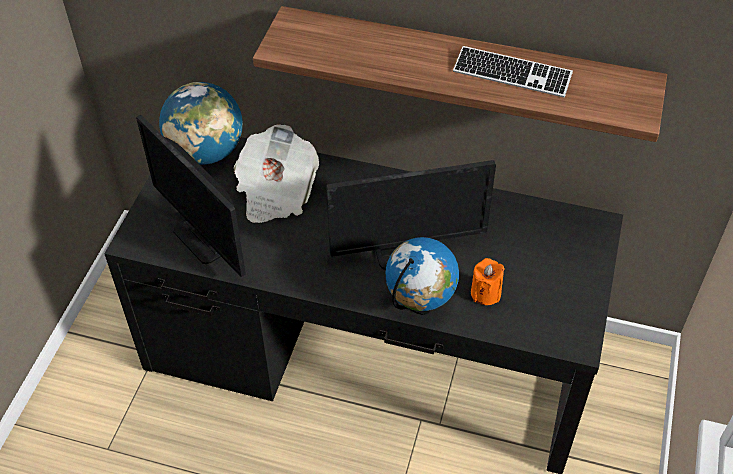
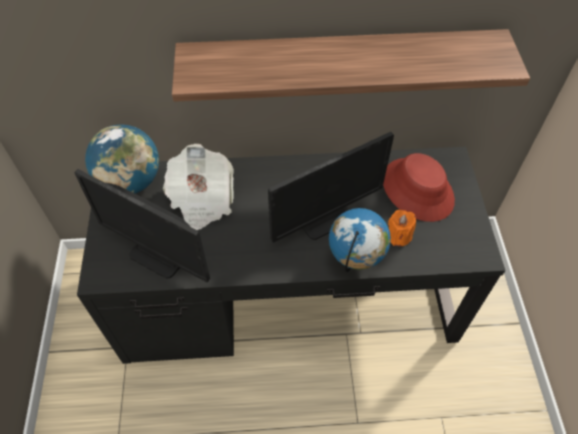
camera: 20 degrees left, 5 degrees up
(512, 74) = (394, 57): keyboard -> none
(535, 248) = (418, 190): none -> red hat

